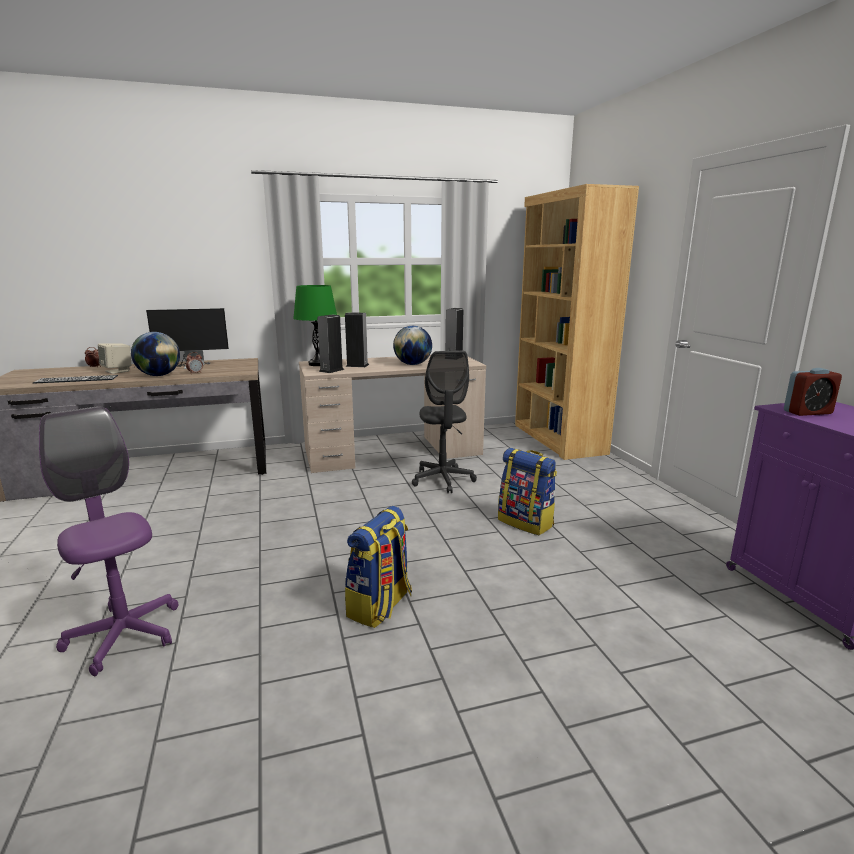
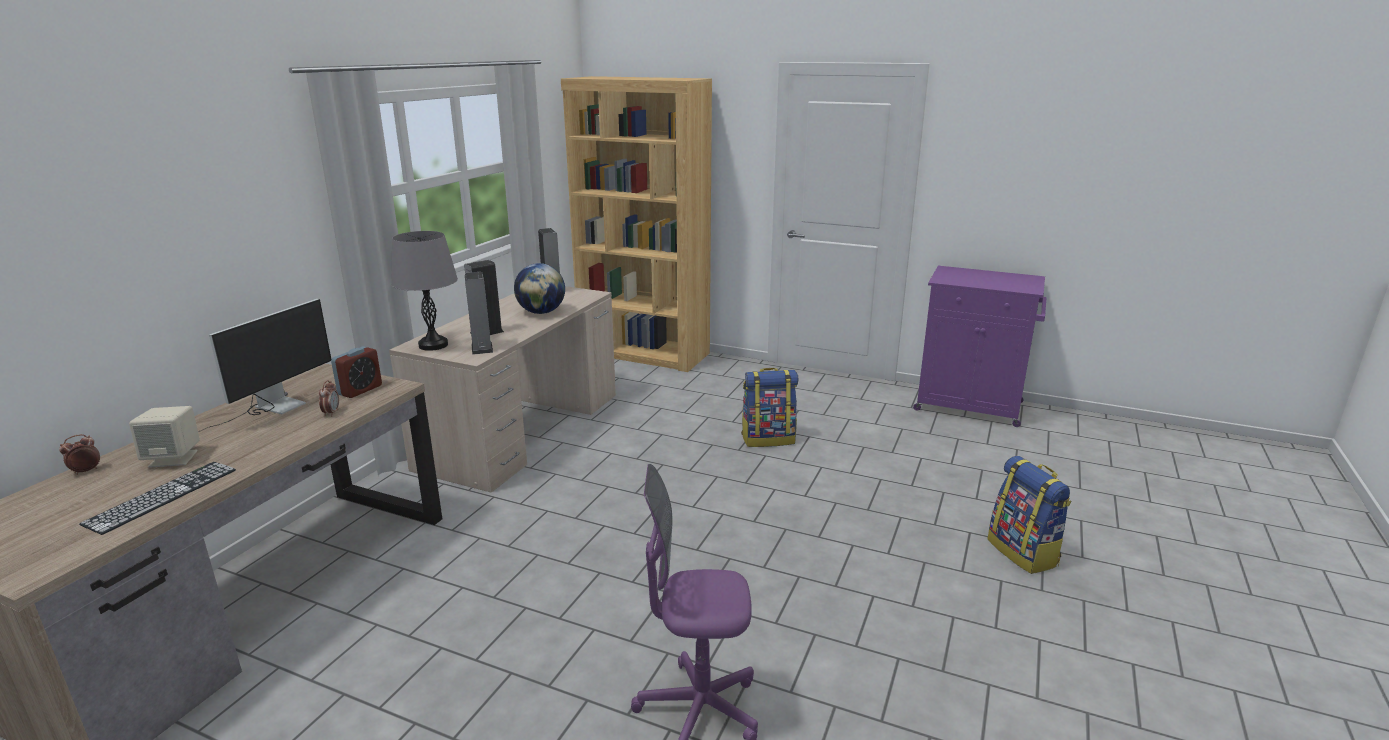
camera: 50 degrees left, 5 degrees up
(159, 375) = (286, 436): globe -> none
(318, 364) = (433, 345): green table lamp -> grey table lamp
(380, 606) = (811, 552): backpack -> backpack (1023, 553)
(443, 480) = (635, 435): grey office chair -> none
(807, 412) = (958, 280): alarm clock -> alarm clock (360, 390)

